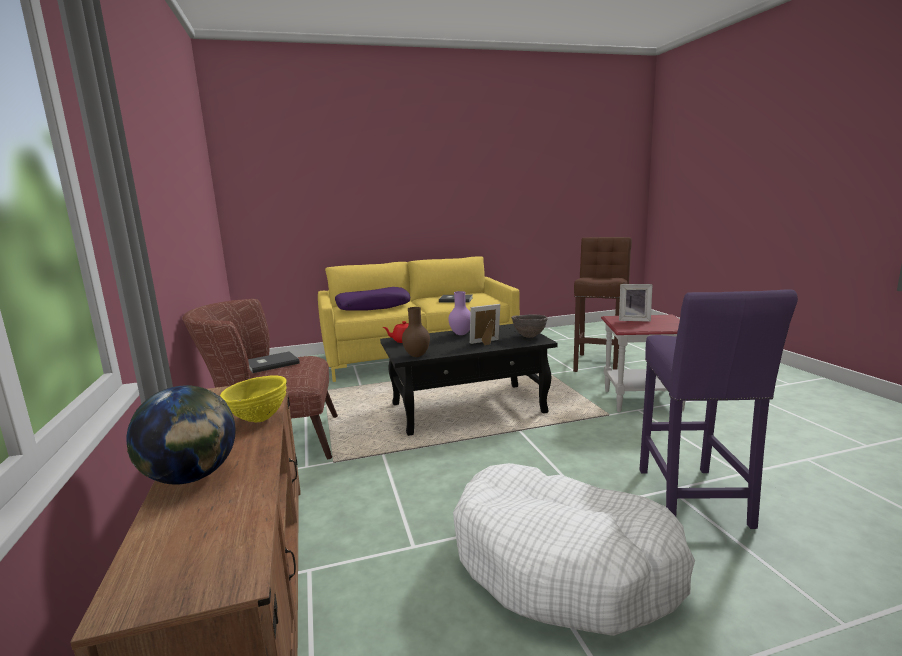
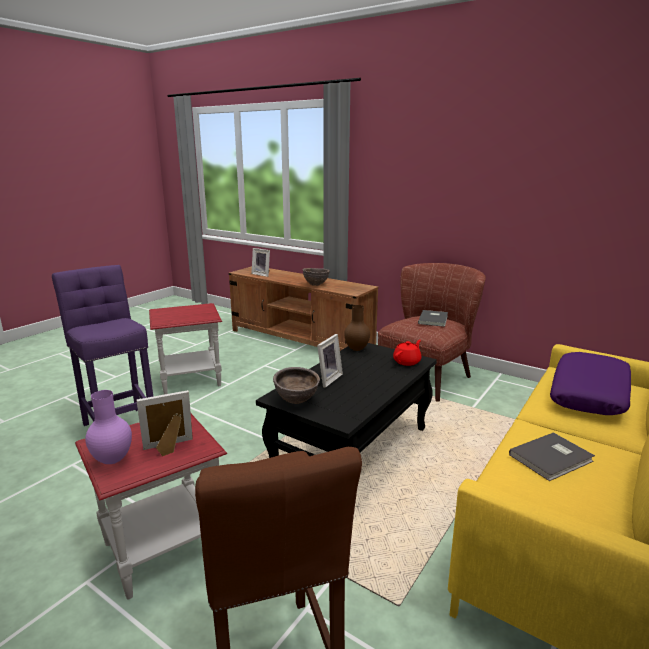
camera: 140 degrees right, 5 degrees up
(191, 478) = (293, 275): globe -> none
(229, 517) = (262, 274): none -> picture frame
(258, 419) = (316, 285): yellow bowl -> brown bowl
(461, 334) = (375, 385): purple vase -> purple vase (111, 460)
(564, 563) = (191, 380): white dog bed -> red side table

